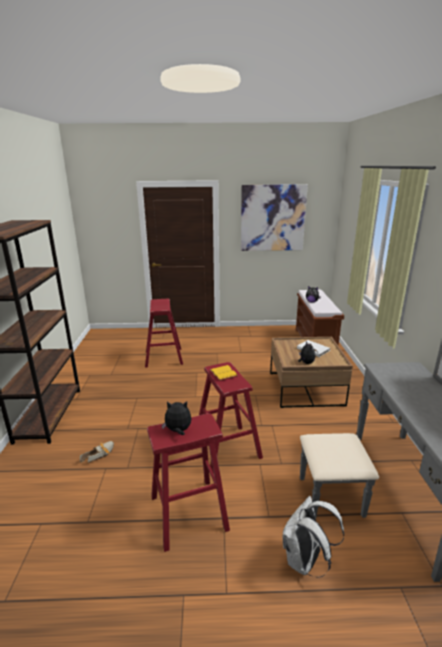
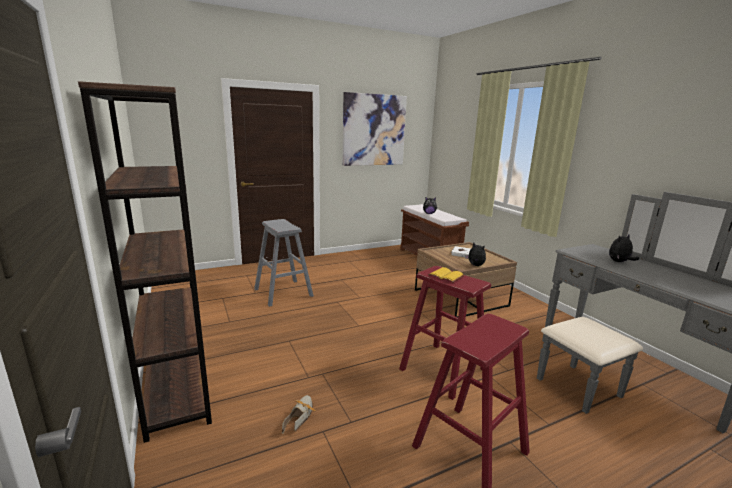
camera: 25 degrees left, 5 degrees down
(164, 357) = (283, 292): red stool -> grey stool
(178, 431) = (482, 337): plush toy -> plush toy (619, 262)
(305, 561) = (622, 456): white backpack -> none

